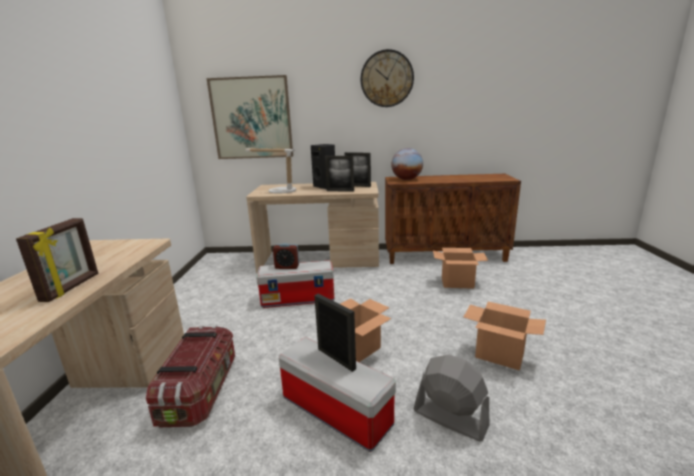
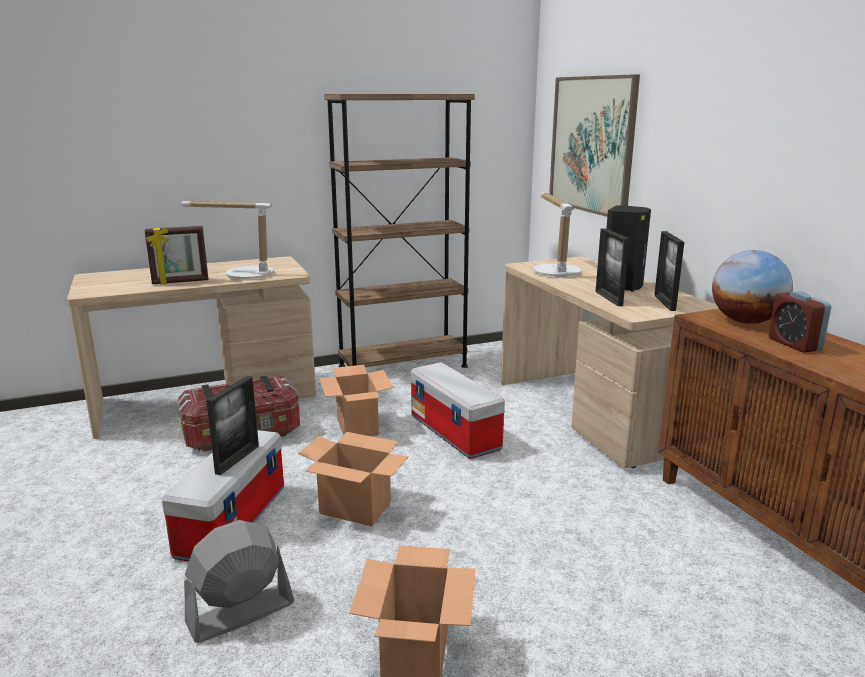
camera: 65 degrees right, 0 degrees up
(110, 259) = (243, 274): none -> table lamp
(184, 297) = (403, 366): none -> brown bookcase
(287, 267) = (451, 377): alarm clock -> alarm clock (794, 344)
(386, 79) = (788, 87): wall clock -> none
(449, 418) = (240, 613): grey fan -> grey fan turned 135 degrees counterclockwise
(457, 283) = (665, 577): cardboard box -> cardboard box (358, 427)

